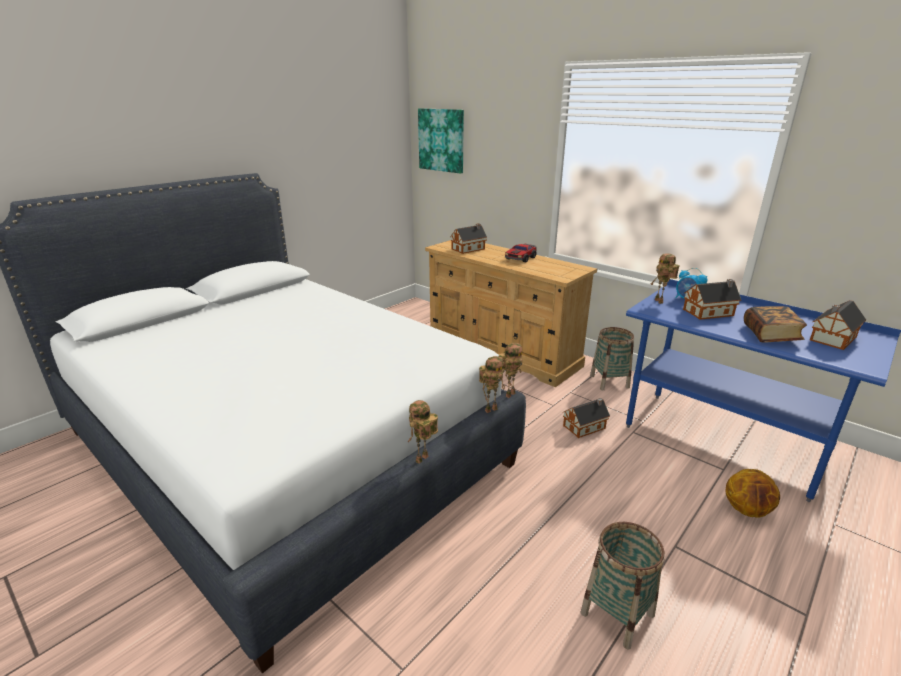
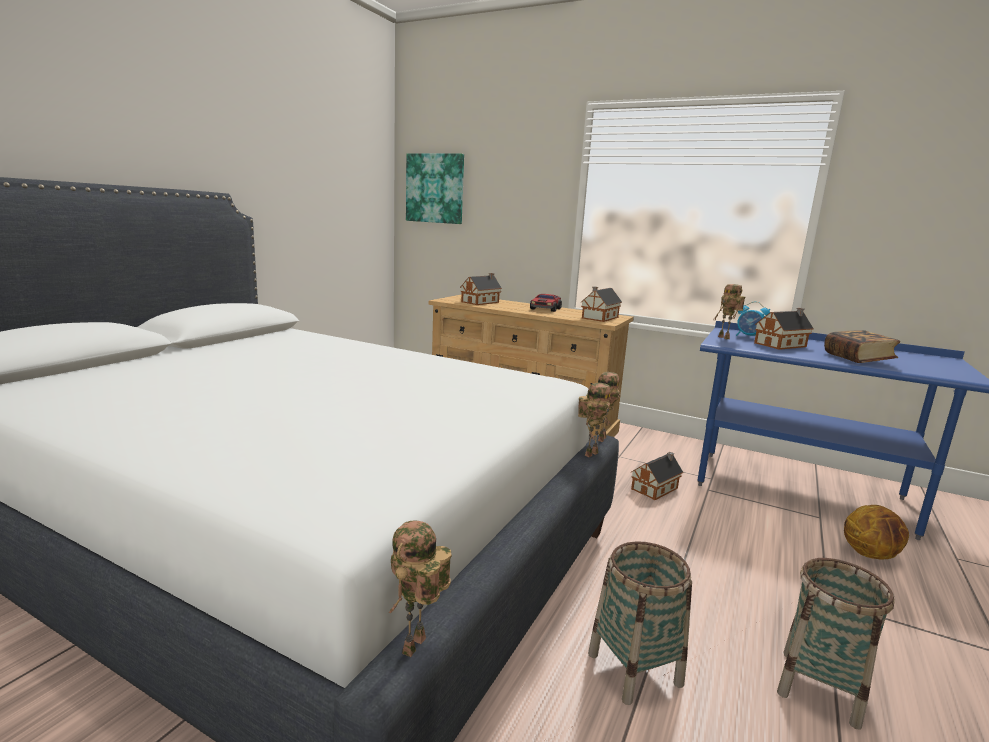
camera: 15 degrees left, 10 degrees down
(422, 460) = (546, 510): toy robot -> toy robot (416, 648)
(609, 381) = (653, 444): basket -> basket (634, 669)
(831, 339) = (912, 360): toy house -> toy house (599, 318)

